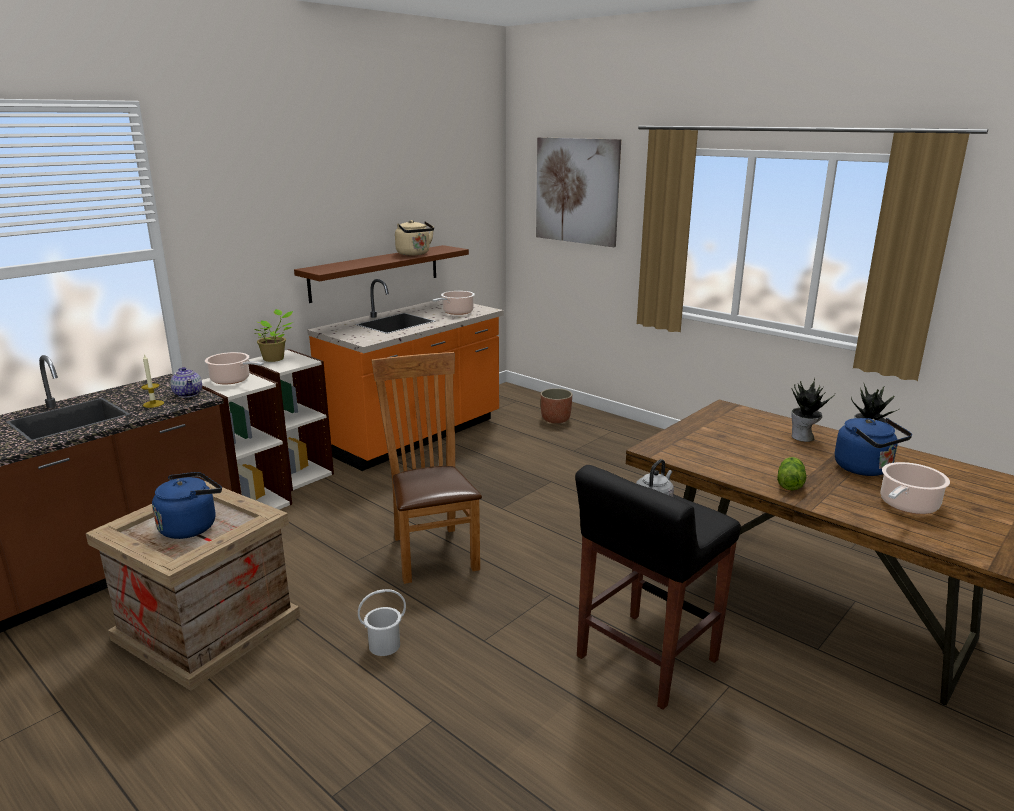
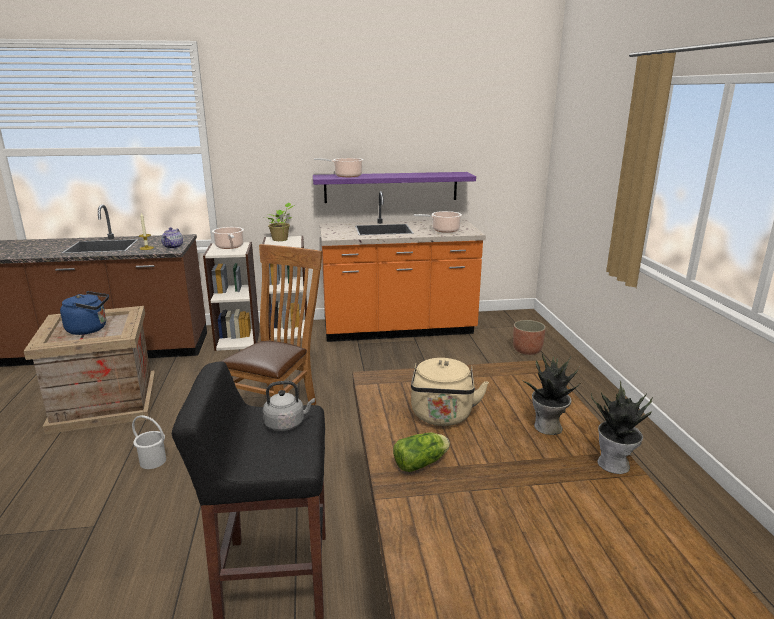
camera: 40 degrees right, 0 degrees up
(375, 272) = (391, 187): brown shelf -> purple shelf
(414, 254) = (422, 174): beige kettle -> beige kettle (442, 417)
(577, 191) = (592, 128): picture -> none
(866, 469) = (543, 491): blue kettle -> none
(907, 505) = (495, 555): cooking pot -> cooking pot (346, 176)

